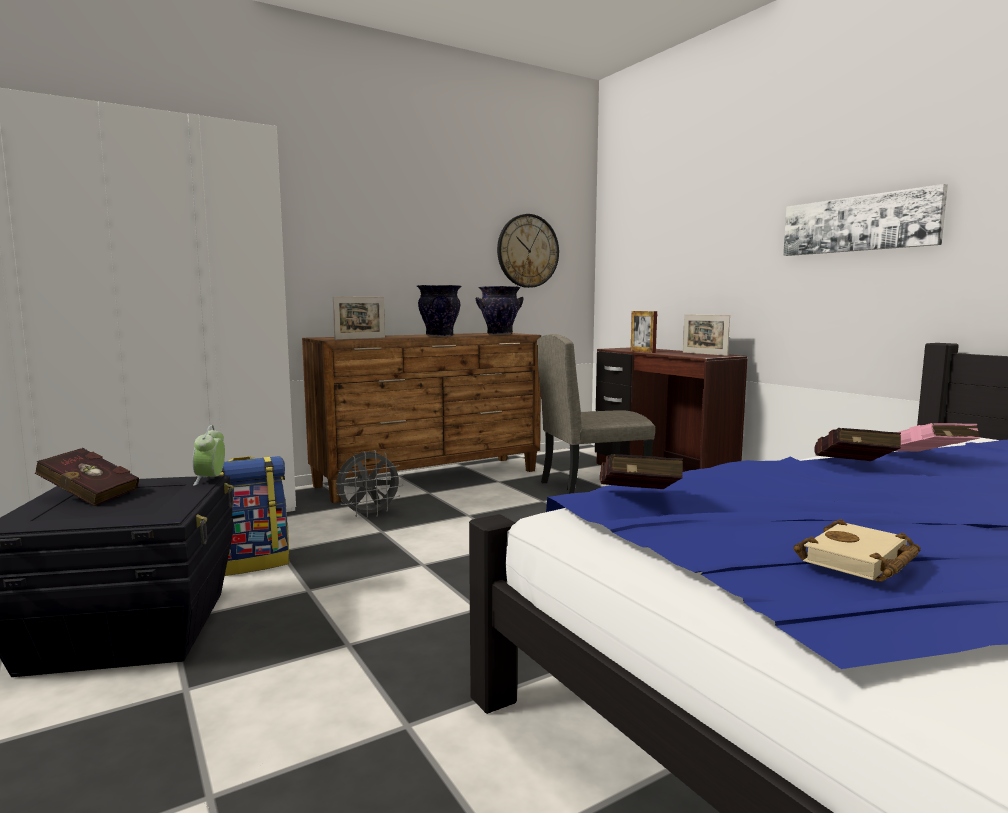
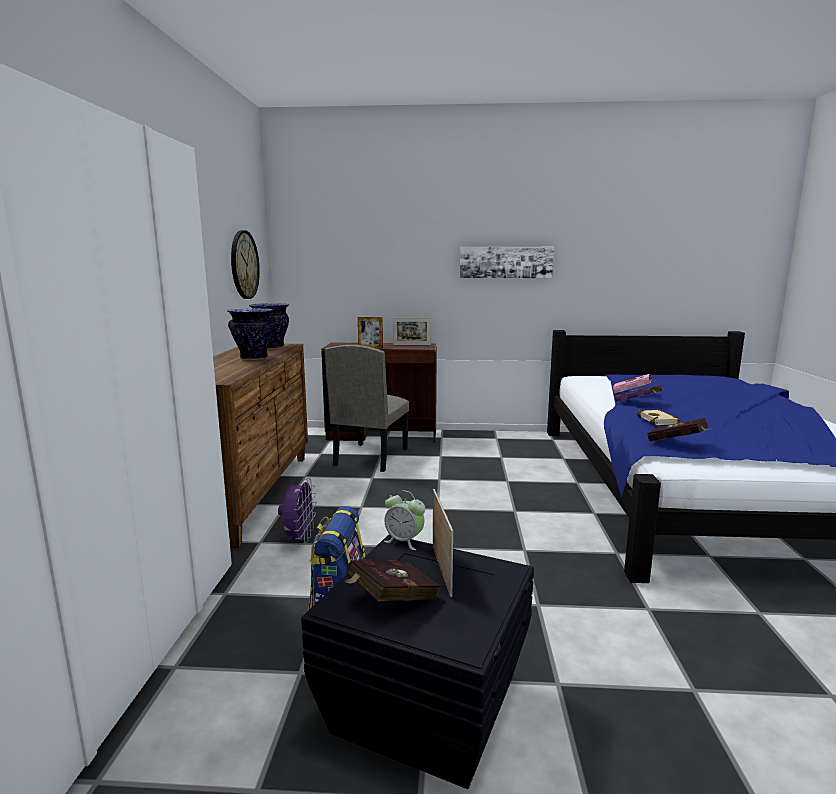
camera: 55 degrees left, 5 degrees up
(360, 338) = (226, 374): picture frame -> picture frame (441, 569)
(369, 515) = (299, 540): grey fan -> purple fan
(853, 468) = (638, 404): red book -> purple book
(859, 561) = (777, 440): beige book -> beige book (659, 421)

